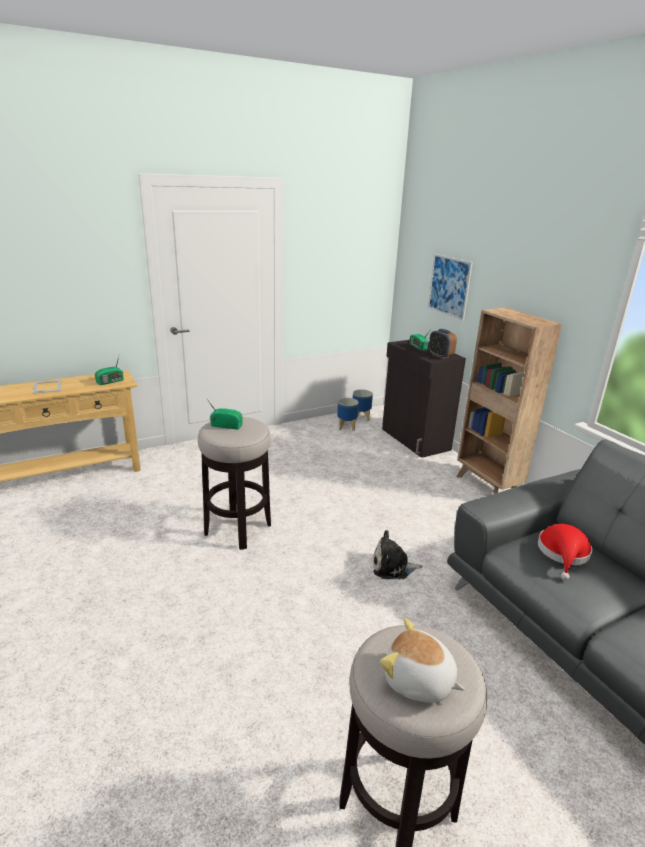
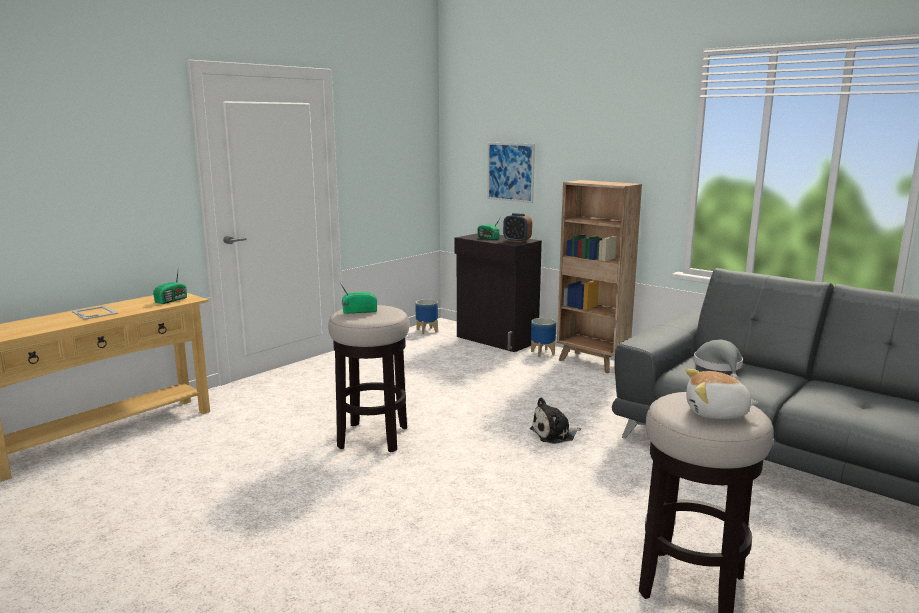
camera: 20 degrees left, 10 degrees down
(347, 427) = (418, 340): planter -> planter (543, 353)
(563, 553) = (719, 366): red hat -> grey hat

